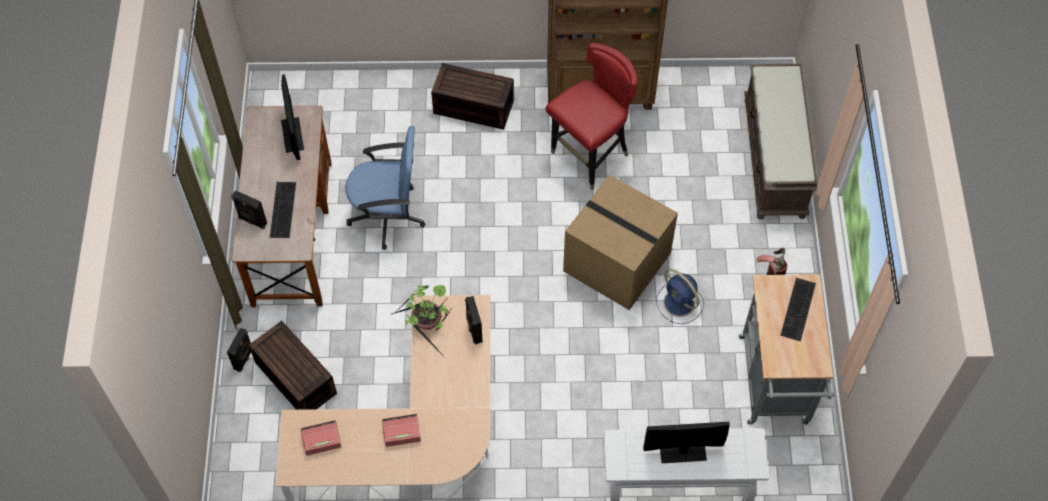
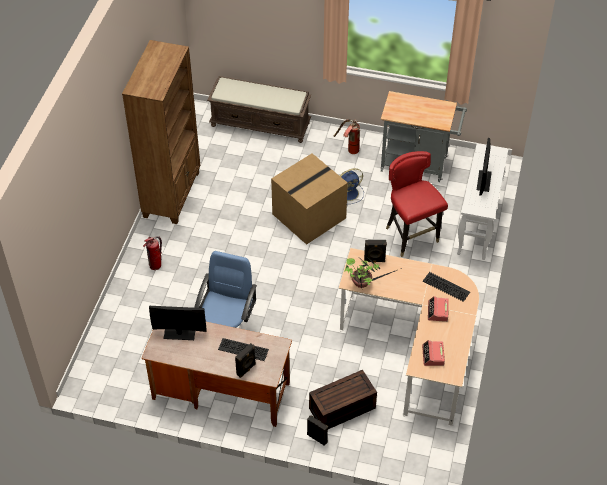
camera: 75 degrees left, 10 degrees down
(472, 107) = (155, 265): brown storage box -> fire extinguisher
(590, 157) = (223, 211): red chair -> red chair (411, 237)
(799, 310) = (410, 105): keyboard -> keyboard (447, 286)

